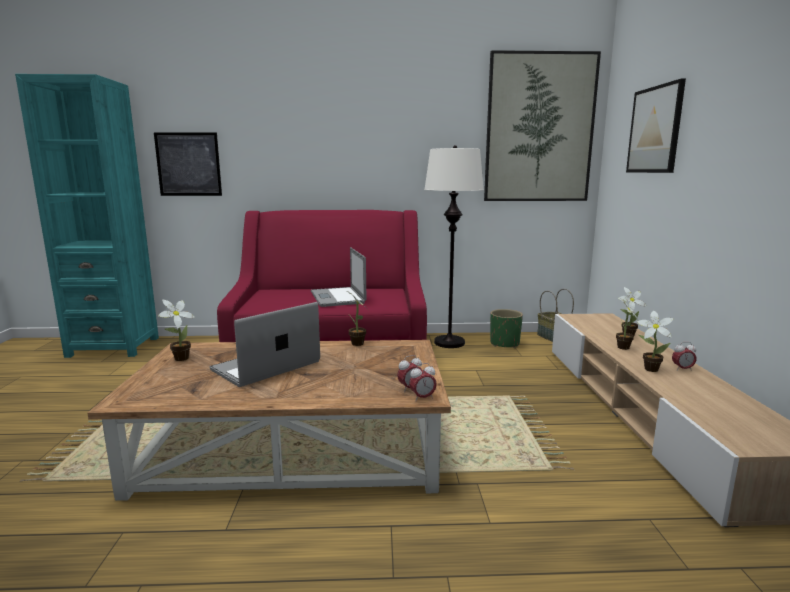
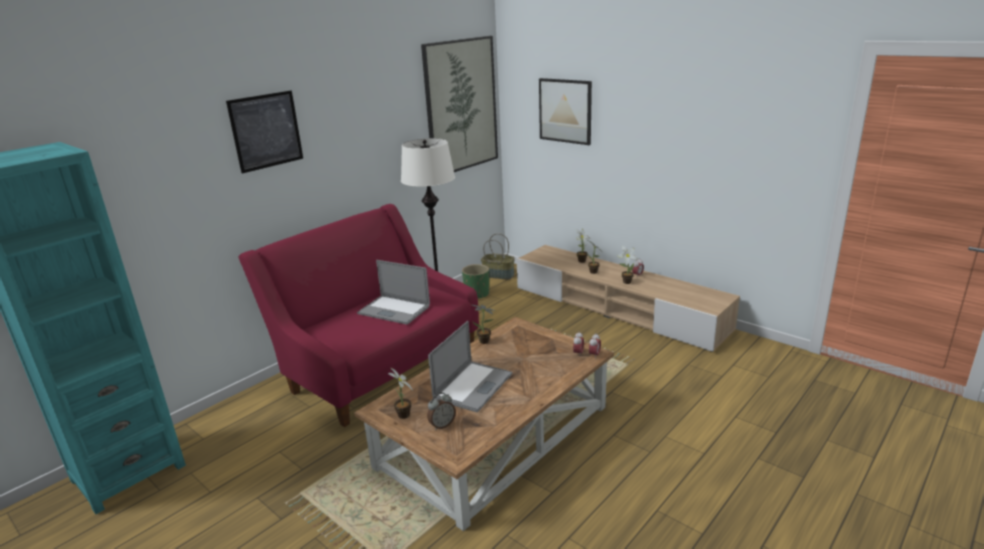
camera: 45 degrees left, 10 degrees up
(178, 377) = (442, 425): none -> alarm clock
(188, 164) = (154, 220): picture -> picture (266, 131)
(266, 366) = (473, 386): laptop -> laptop turned 150 degrees counterclockwise

